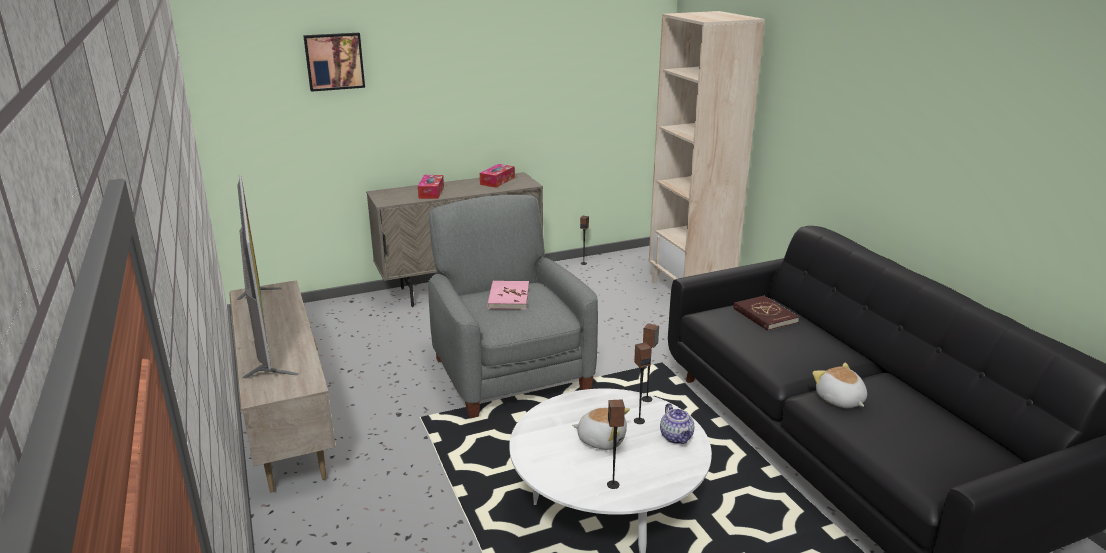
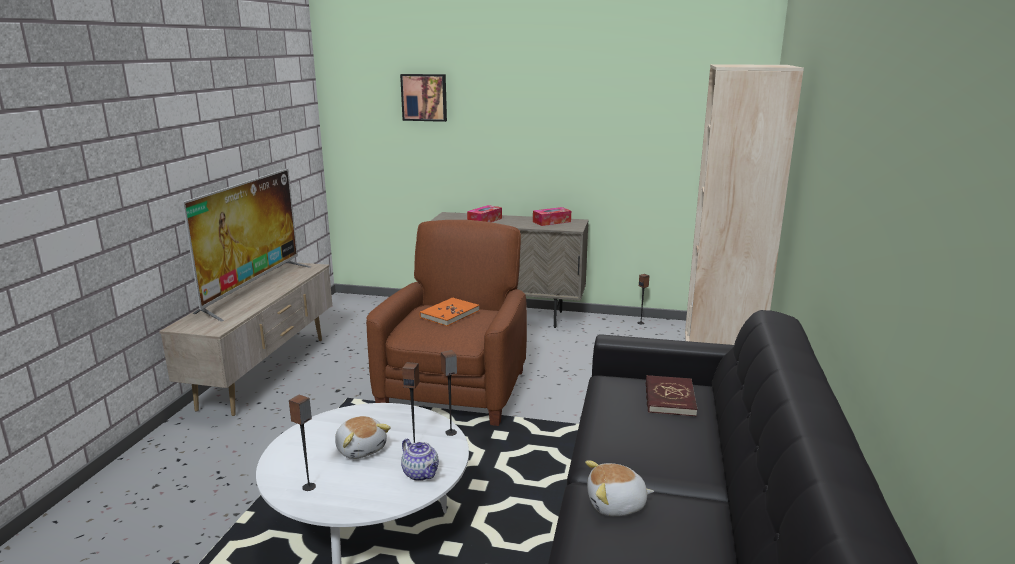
camera: 35 degrees right, 5 degrees down
(508, 297) = (449, 314): pink book -> orange book
(510, 373) = (455, 389): grey armchair -> brown armchair
(677, 437) = (421, 474): teapot -> teapot turned 60 degrees counterclockwise
(839, 400) = (616, 505): plush toy -> plush toy turned 105 degrees counterclockwise

